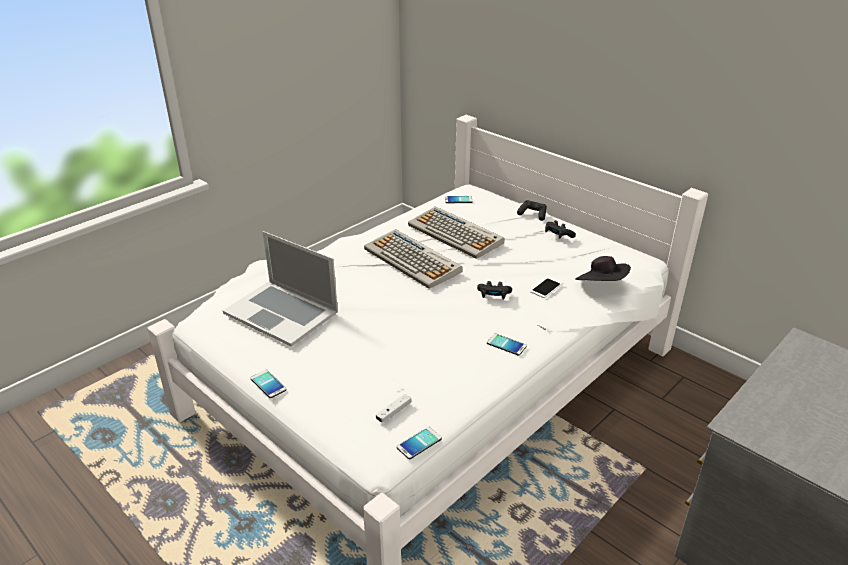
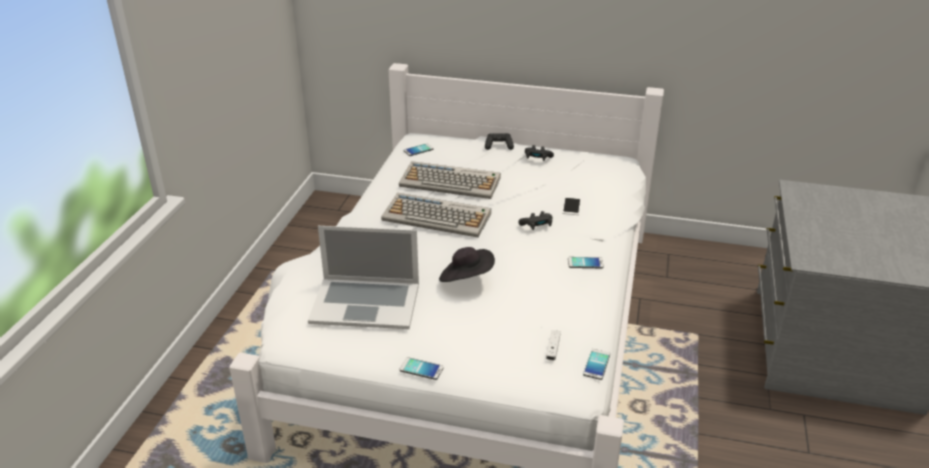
camera: 30 degrees left, 0 degrees up
(601, 285) = (610, 190): black hat -> black hat (466, 278)

